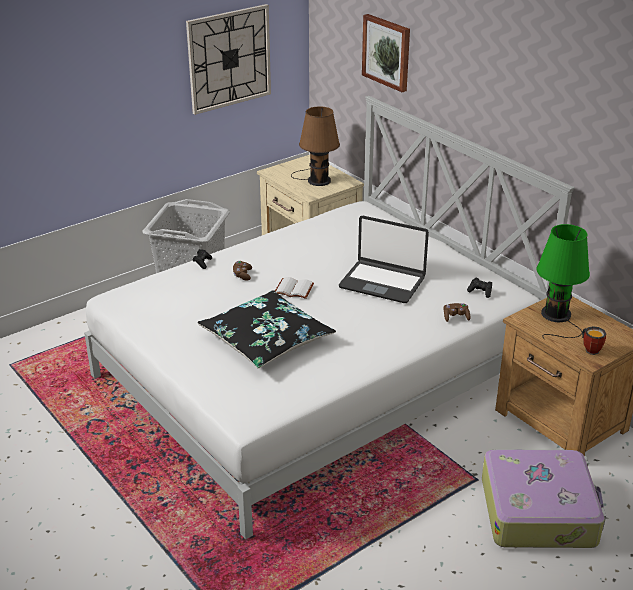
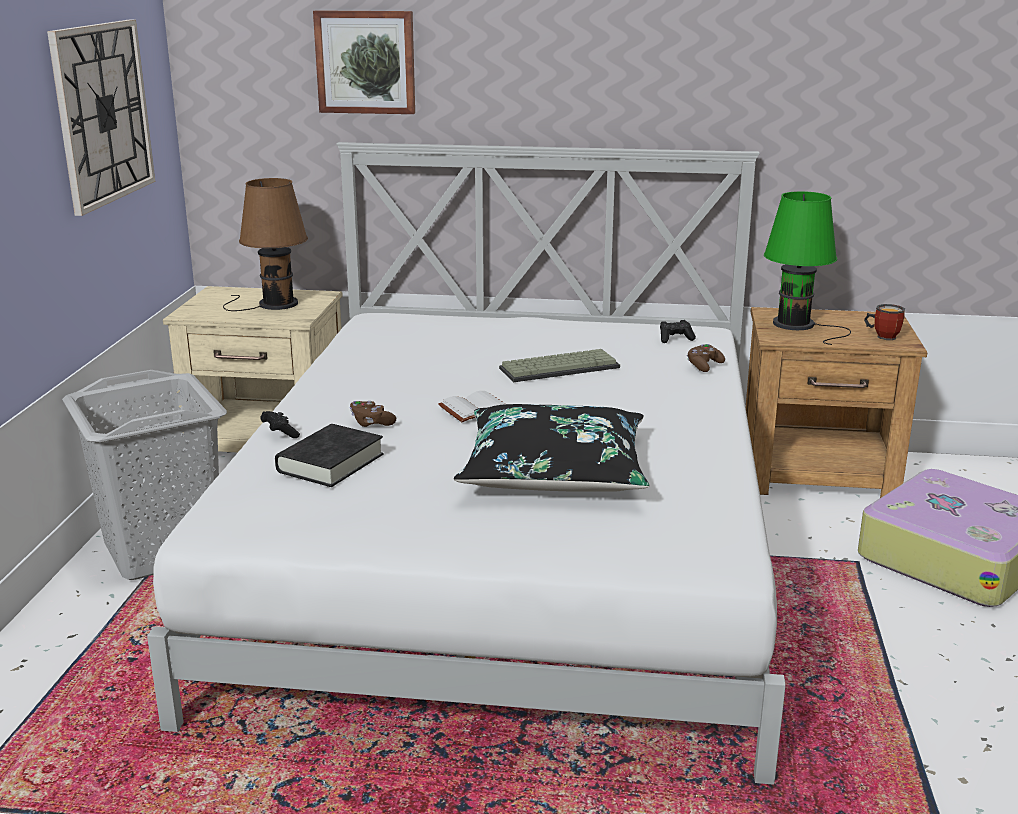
camera: 45 degrees left, 10 degrees down
(189, 289) = (330, 463): none -> black book
(382, 282) = (560, 367): laptop -> keyboard

